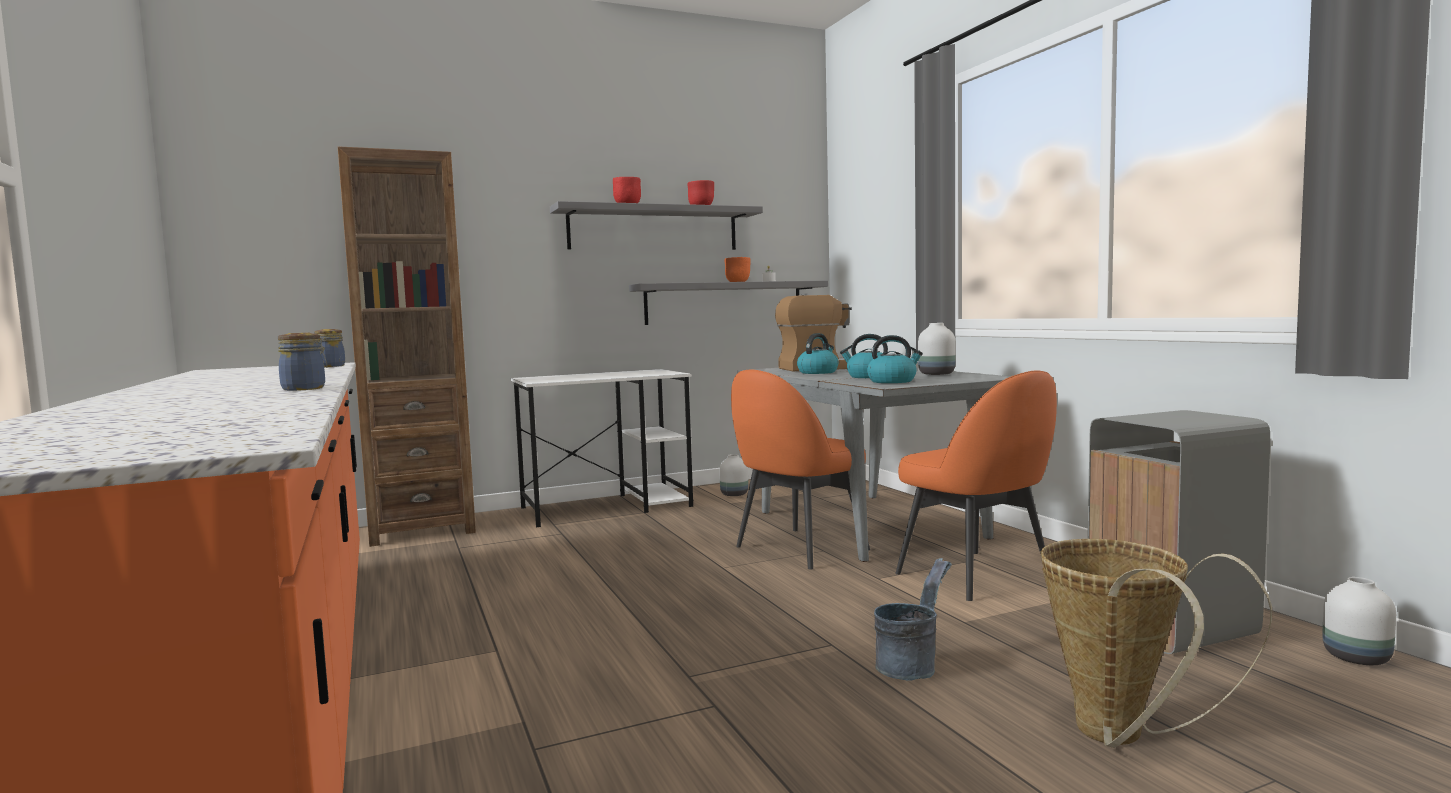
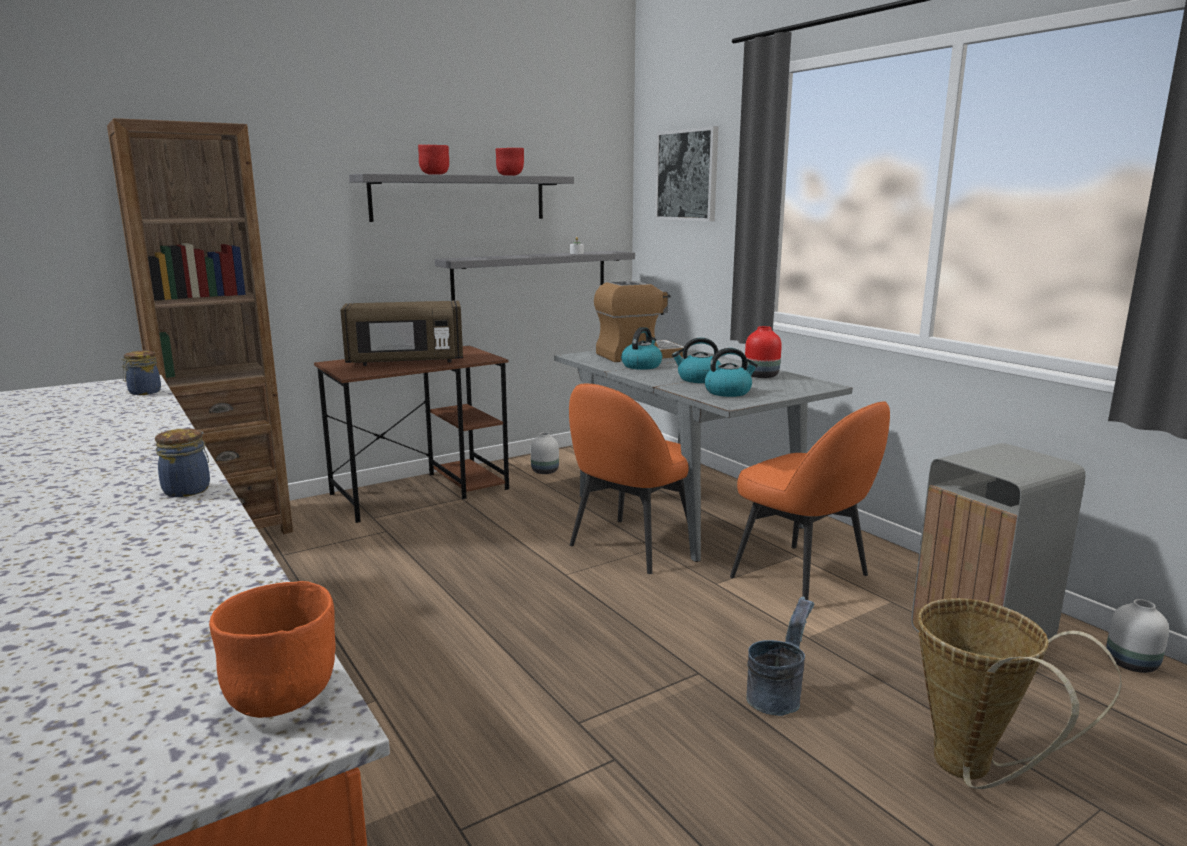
camera: 10 degrees left, 10 degrees up
(593, 376) = (405, 362): none -> brown microwave
(607, 507) = (421, 491): white desk -> brown desk
(738, 282) = (546, 254): orange bowl -> orange bowl (286, 698)
(874, 200) = (687, 175): none -> picture
(936, 374) = (761, 376): white vase -> red vase

